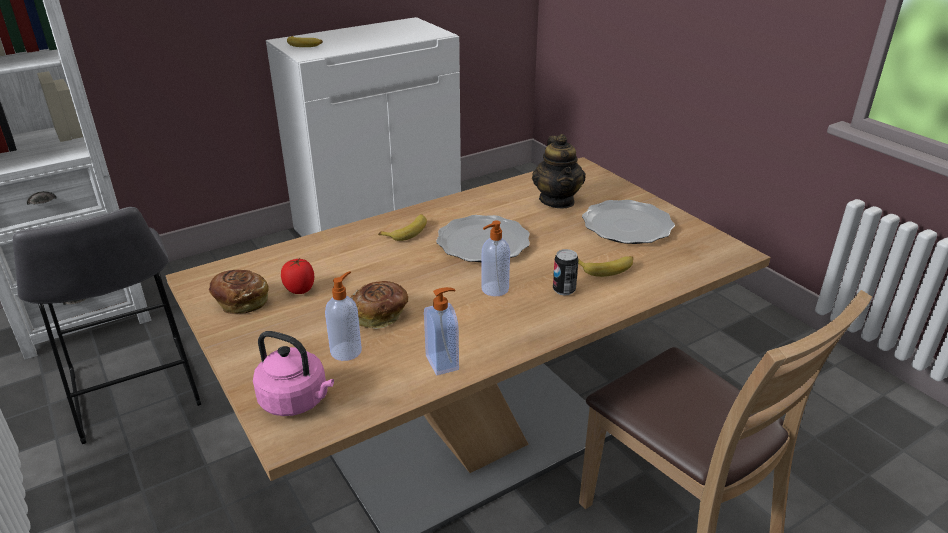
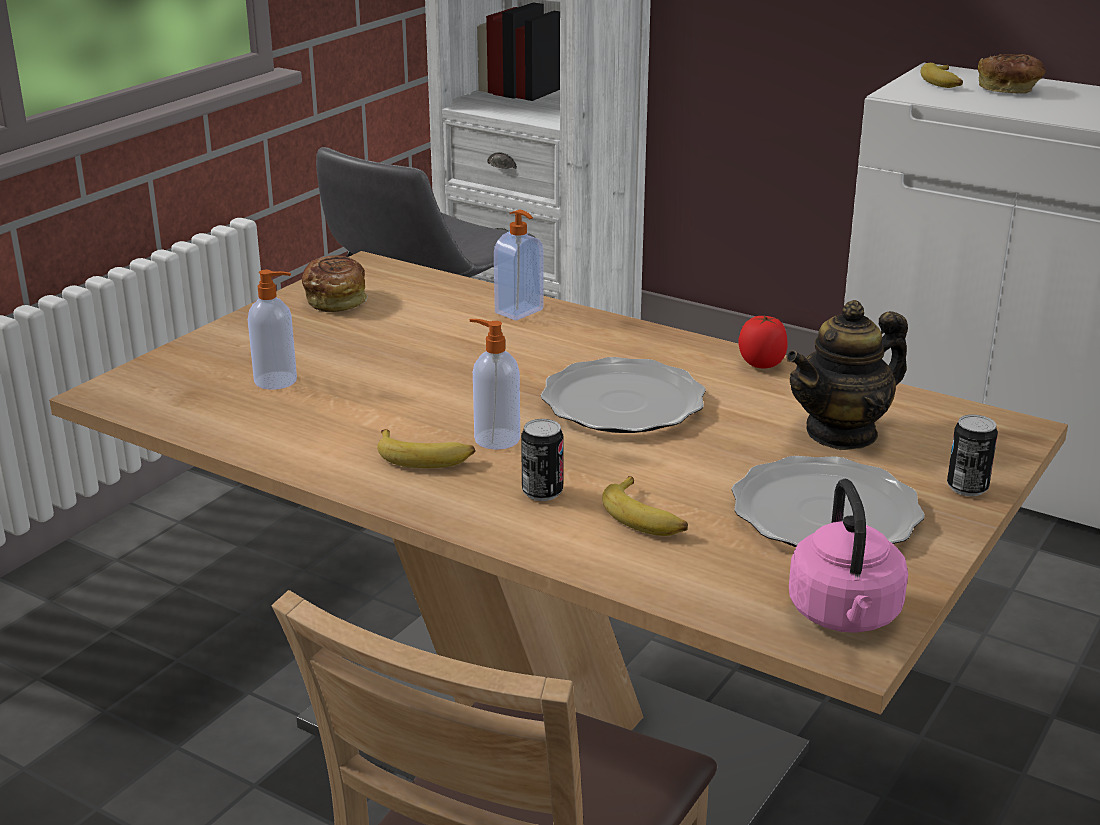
camera: 65 degrees right, 5 degrees down
(297, 401) = (166, 380): pink kettle -> pink kettle (845, 616)
(299, 290) = (386, 321): tomato -> tomato (761, 364)
(380, 315) = (367, 380): bread -> bread (1009, 90)
(407, 231) = (598, 344): banana -> banana (425, 457)
(443, 362) = (289, 443): soap dispenser -> soap dispenser (520, 312)
(623, 191) = (967, 488): none -> can

